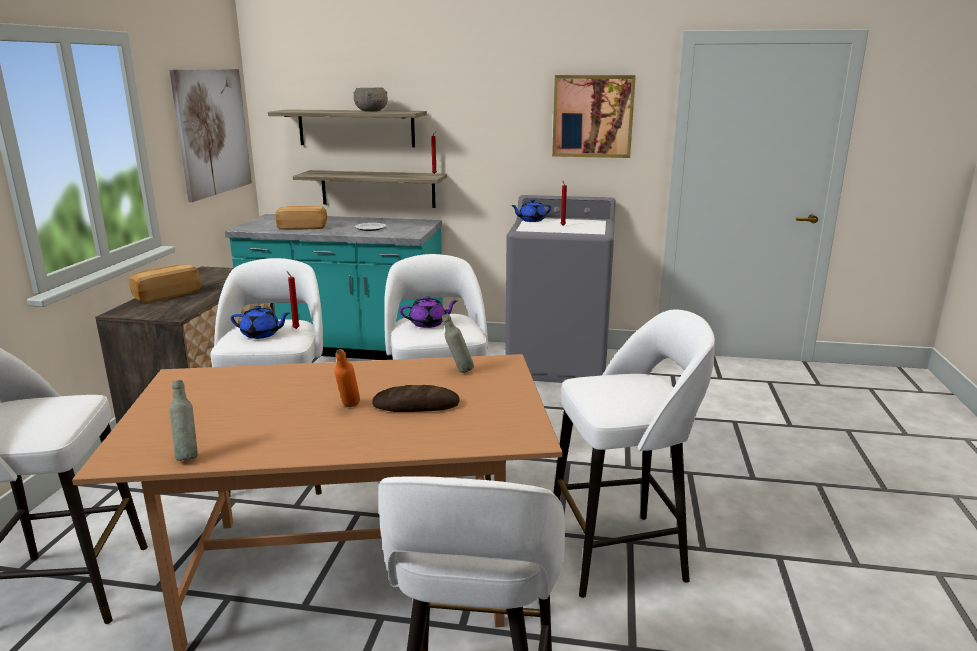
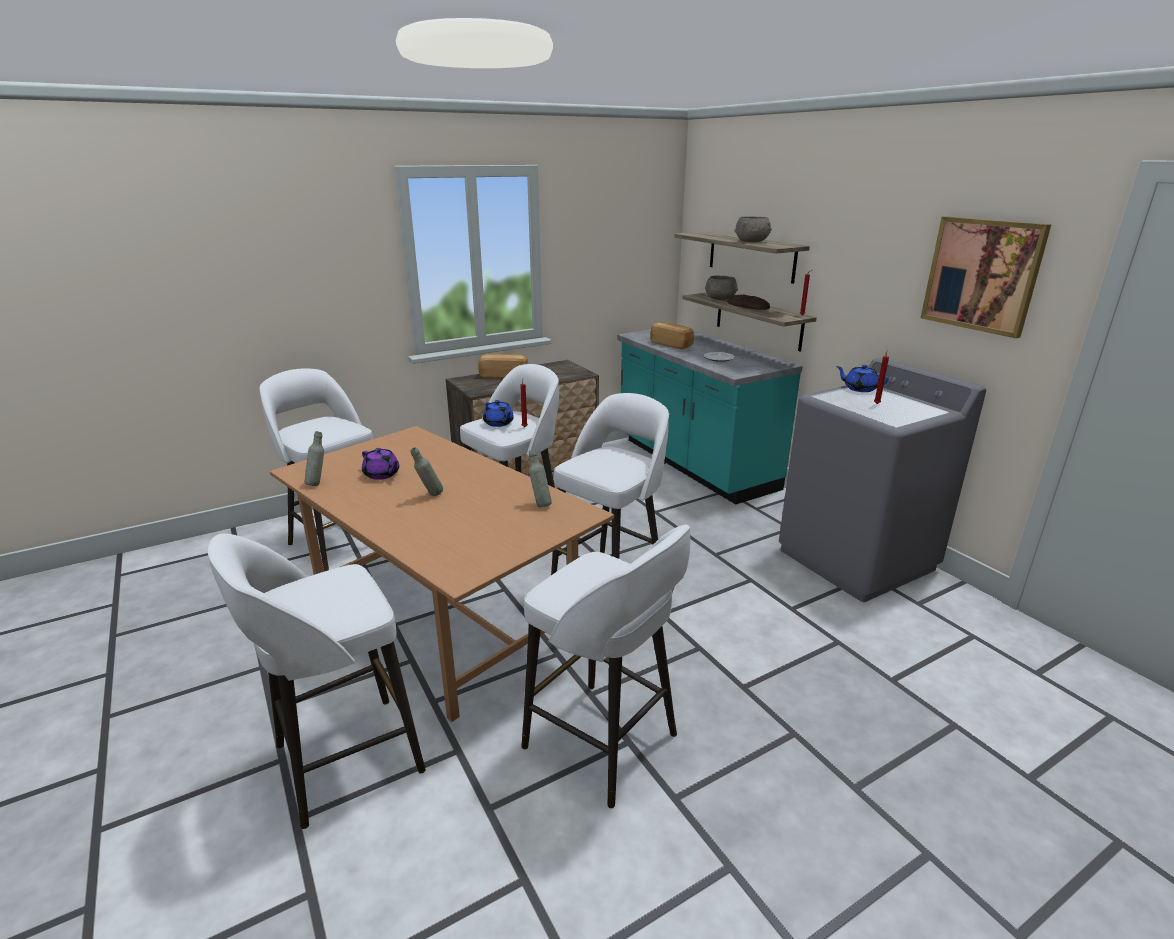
camera: 50 degrees right, 5 degrees up
(213, 132) = (626, 248): picture -> none
(336, 173) = (720, 299): none -> grey bowl
(348, 408) = (429, 496): orange bottle -> grey bottle
(416, 405) = (462, 514): bread -> bread (747, 306)
(428, 324) = (605, 458): purple teapot -> purple teapot (382, 474)

